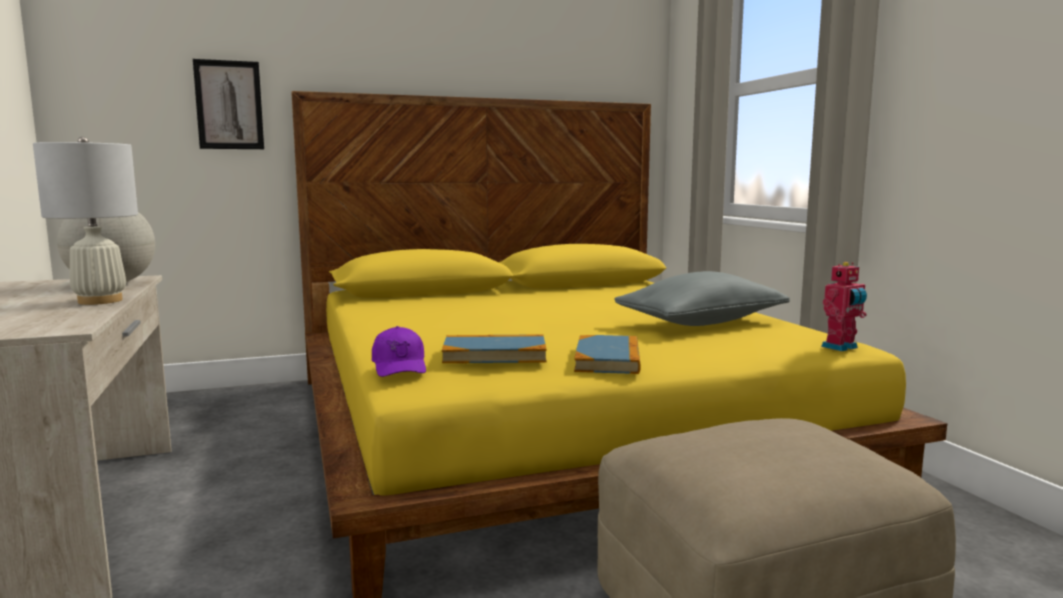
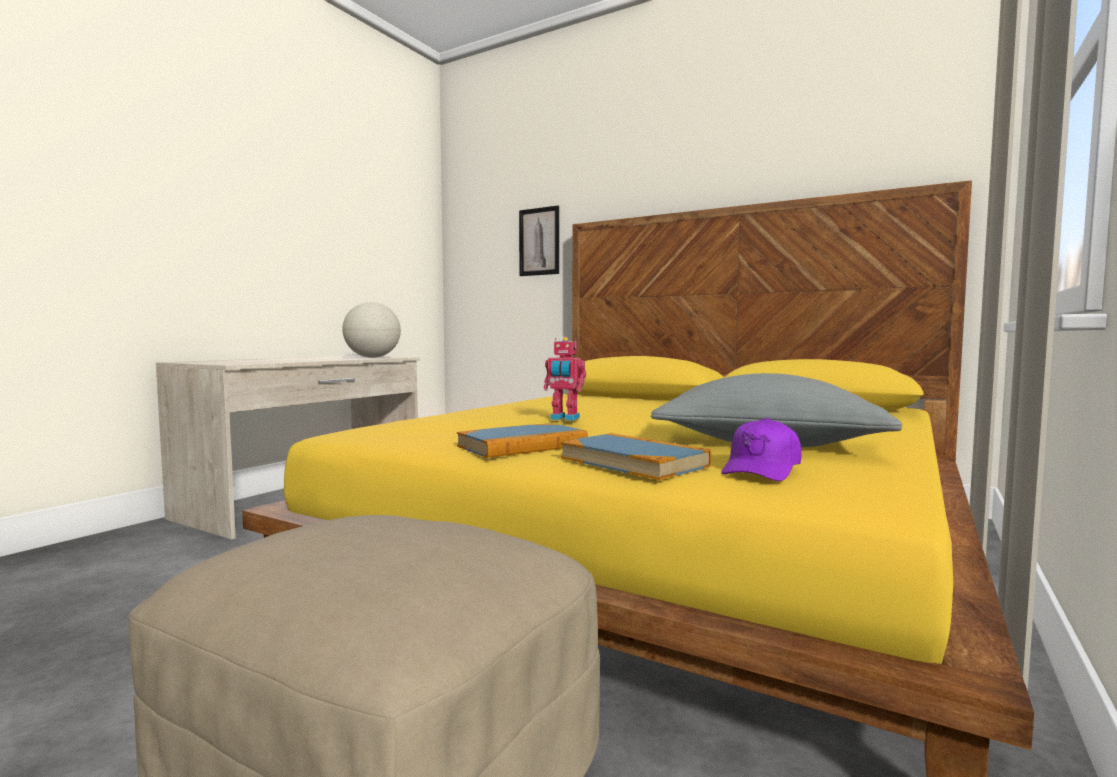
camera: 50 degrees right, 5 degrees down
(100, 301) = (319, 360): white table lamp -> none
(399, 366) = (381, 421): purple cap -> purple cap (762, 470)
(494, 354) = (451, 425): book -> book (633, 462)
(841, 347) = (837, 496): toy robot -> toy robot (564, 418)

